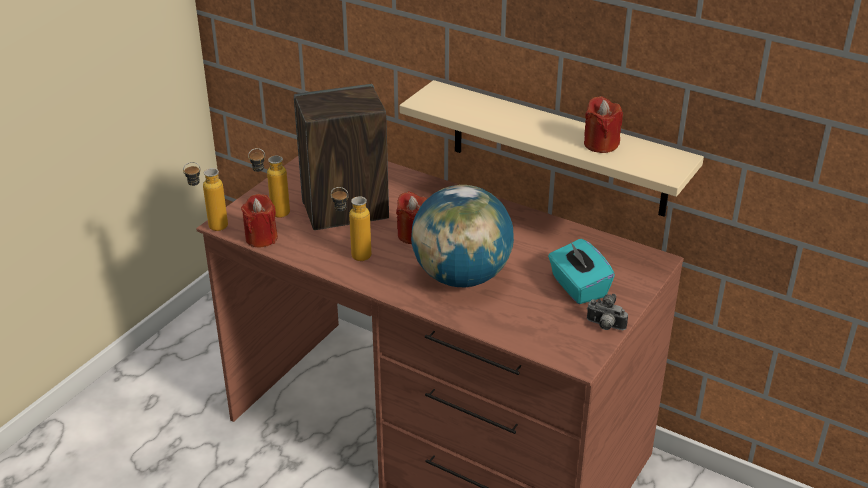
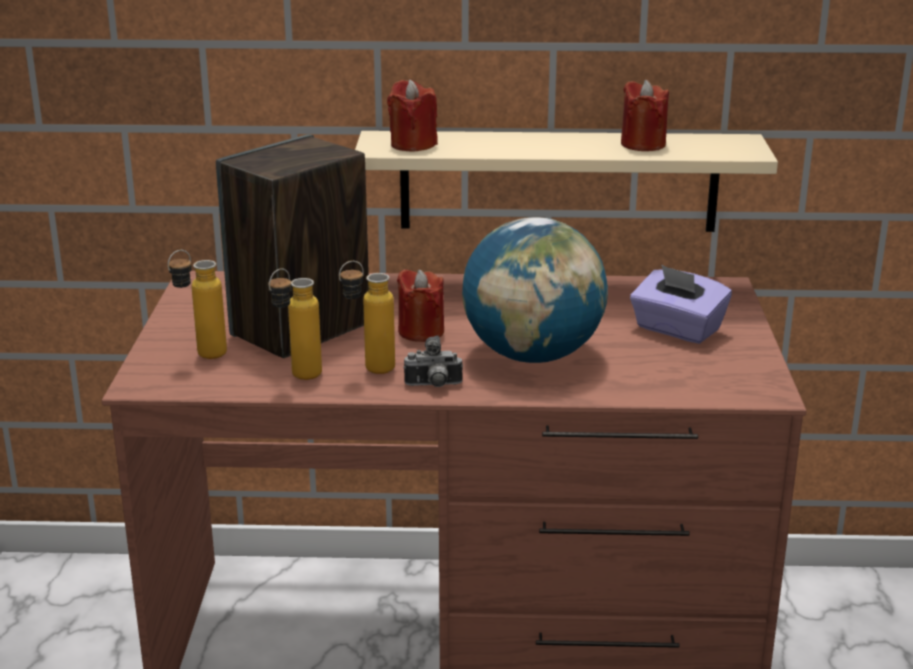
camera: 30 degrees left, 10 degrees down
(210, 228) = (125, 393): bottle -> bottle (297, 378)
(261, 238) = (217, 385): red candle -> red candle (413, 145)
(578, 287) = (677, 330): turquoise tissue box -> purple tissue box
(604, 326) = (752, 355): camera -> camera (433, 386)

